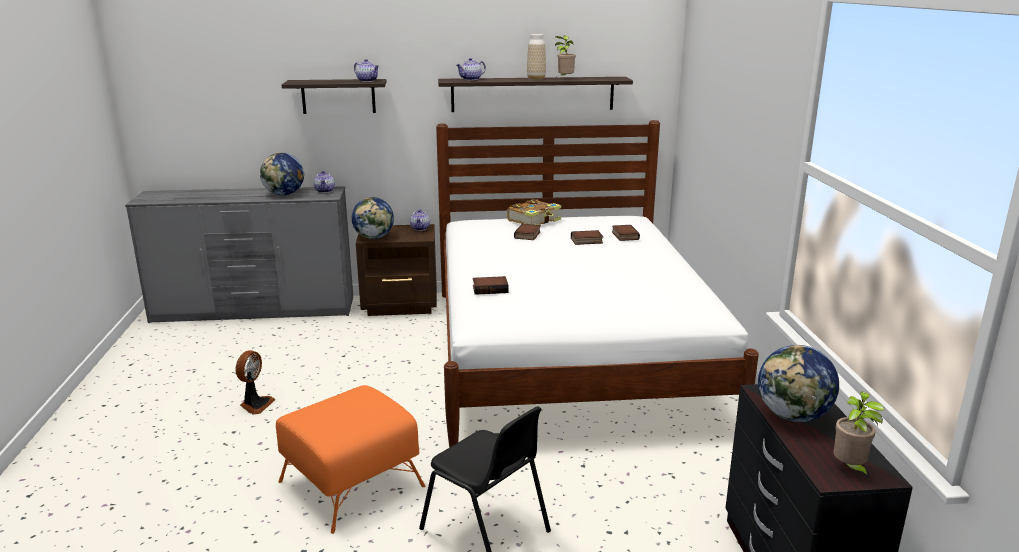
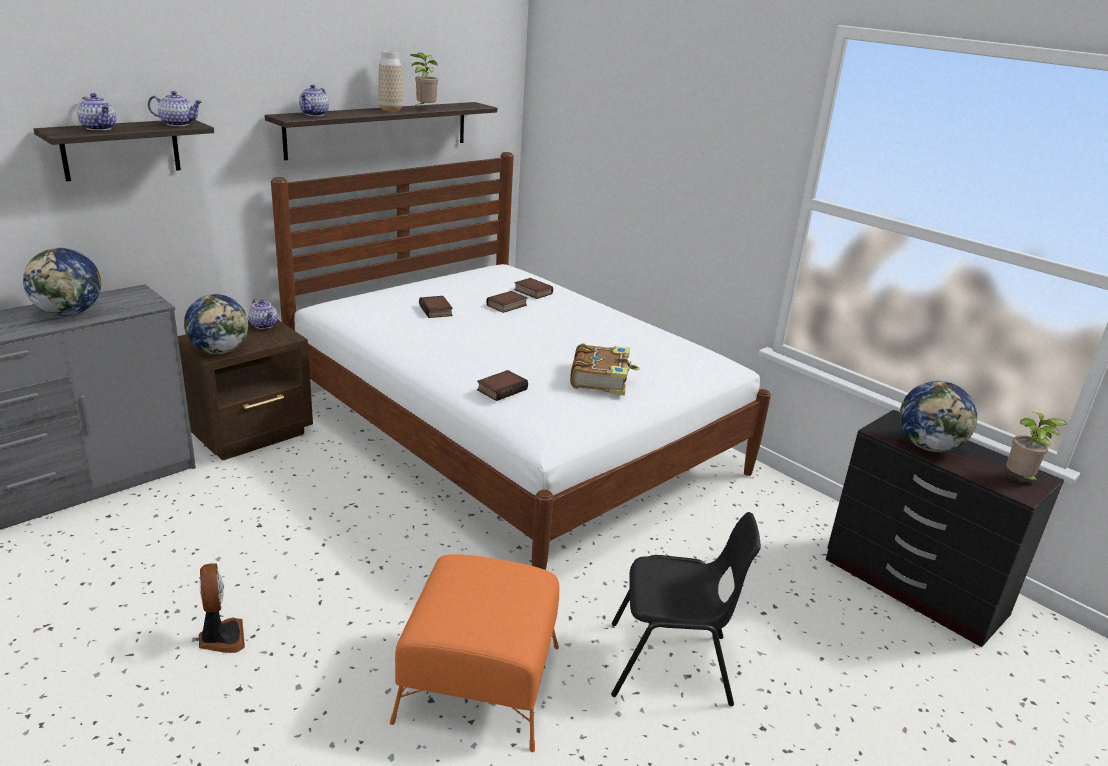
camera: 40 degrees left, 5 degrees up
(325, 191) = (129, 297): teapot -> teapot (100, 128)
(535, 221) = (415, 290): book -> book (601, 379)

